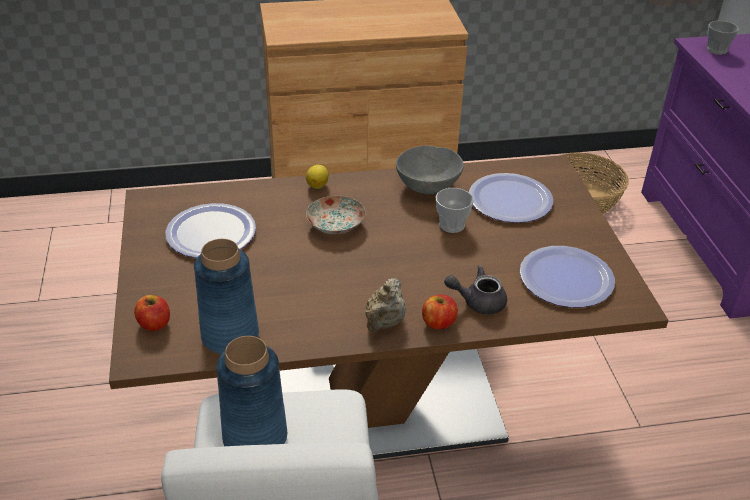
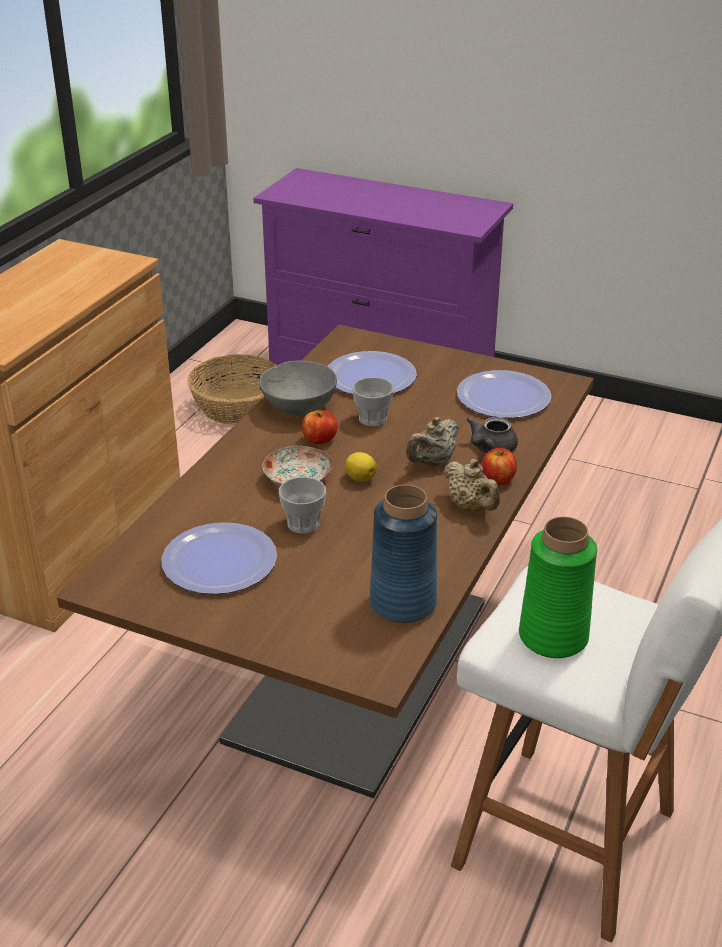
camera: 55 degrees left, 5 degrees down
(154, 324) = (335, 648): apple -> apple (319, 439)
(254, 437) = (552, 637): blue vase -> green vase
(318, 185) = (219, 466): lemon -> lemon (360, 478)
(425, 278) = (432, 462): none -> beige teapot
(716, 50) = (298, 192): cup -> cup (303, 524)

